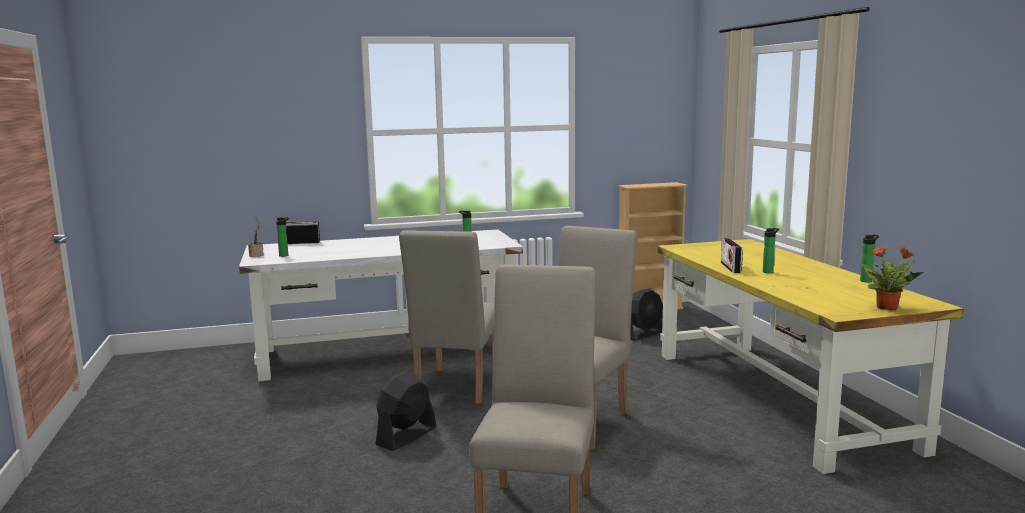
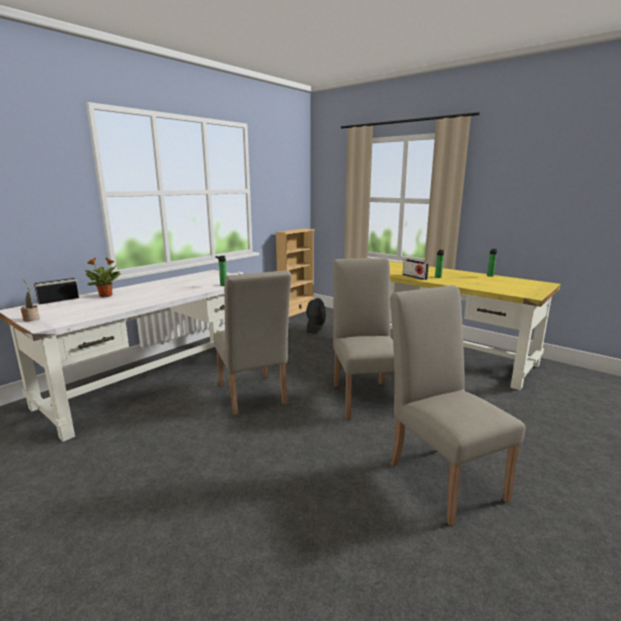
camera: 35 degrees left, 5 degrees up
(285, 255) = (66, 314): bottle -> none
(406, 436) = (270, 449): black fan -> none
(888, 308) = (538, 289): potted plant -> potted plant (106, 295)

